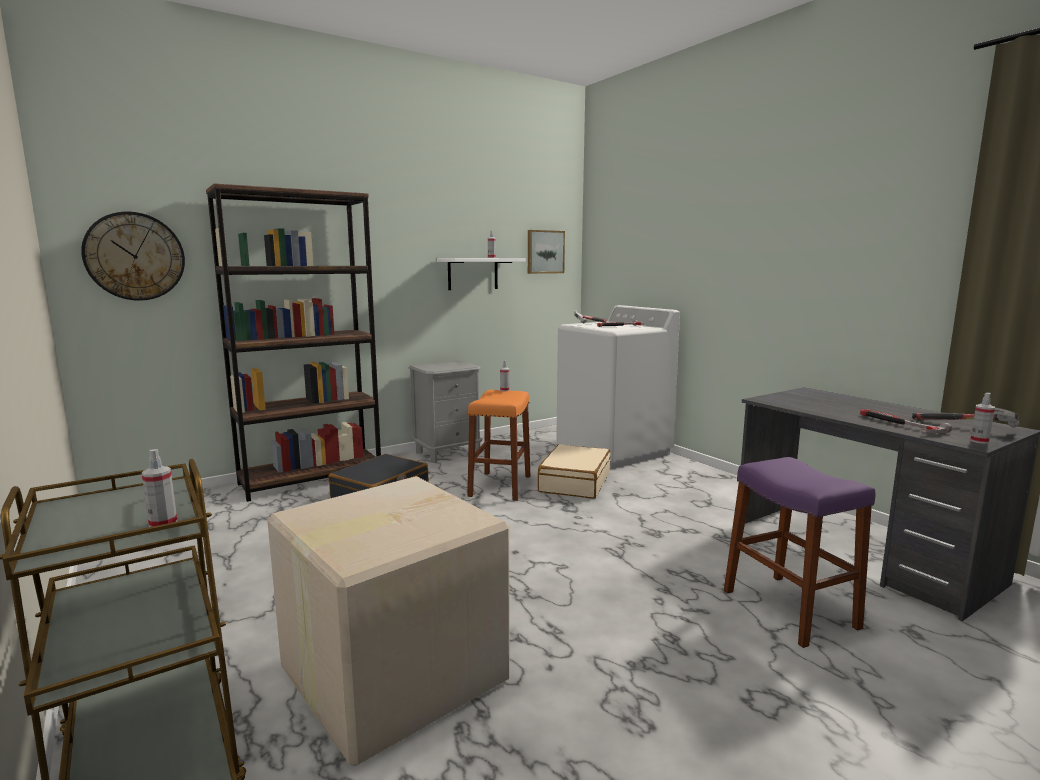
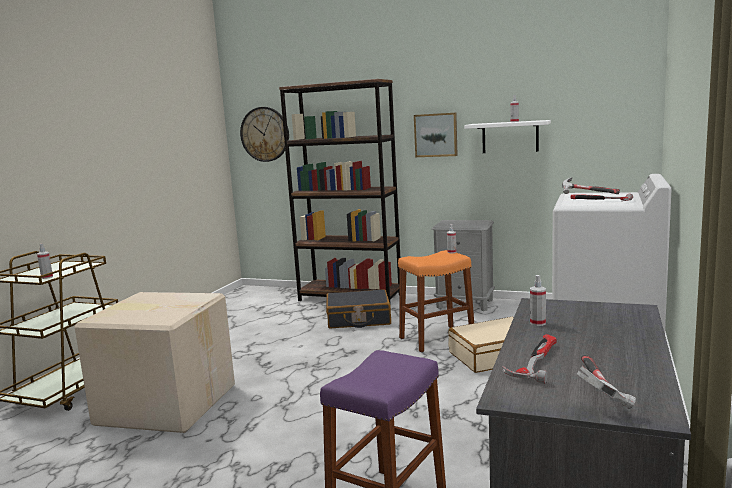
camera: 55 degrees right, 0 degrees up
(544, 252) = (603, 109): picture -> picture (436, 135)
(979, 441) = (528, 401): spray bottle -> spray bottle (537, 323)

